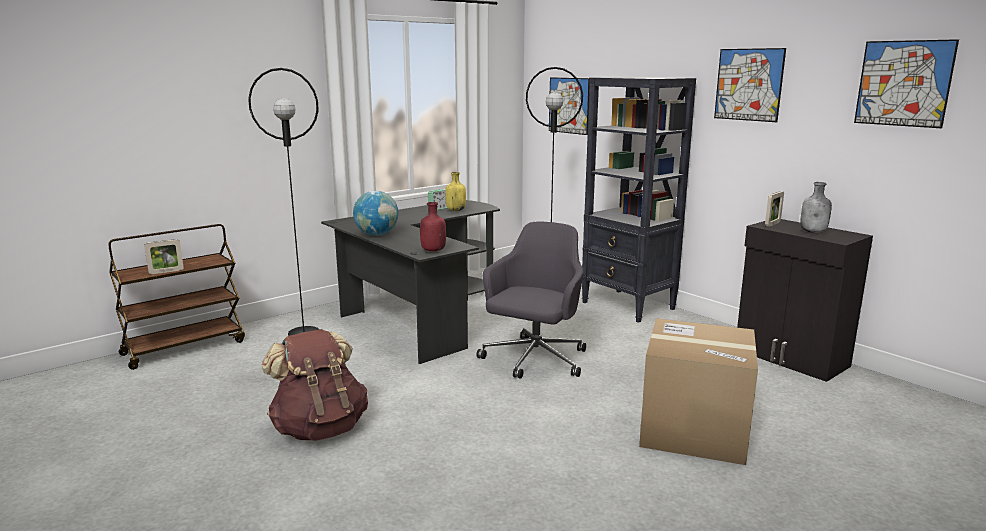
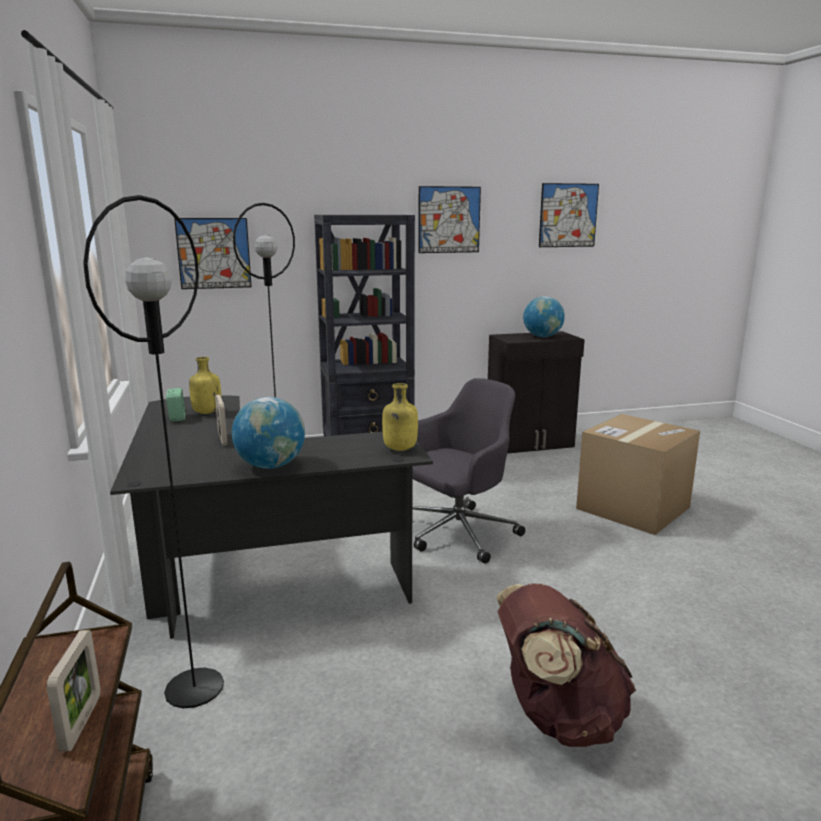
camera: 65 degrees left, 0 degrees up
(432, 250) = (399, 449): red bottle -> yellow bottle
(534, 360) = (456, 534): grey office chair -> grey office chair turned 90 degrees clockwise
(772, 224) = (509, 338): picture frame -> picture frame (222, 439)
(813, 232) = (542, 336): grey bottle -> globe

